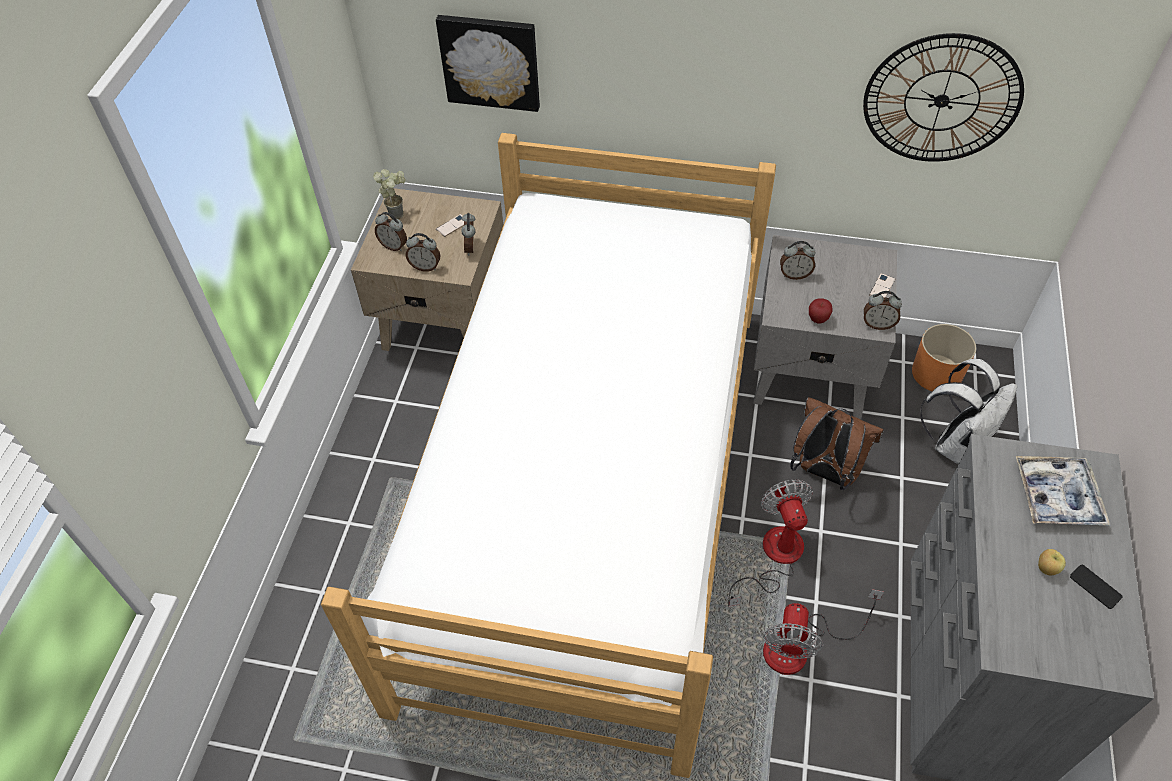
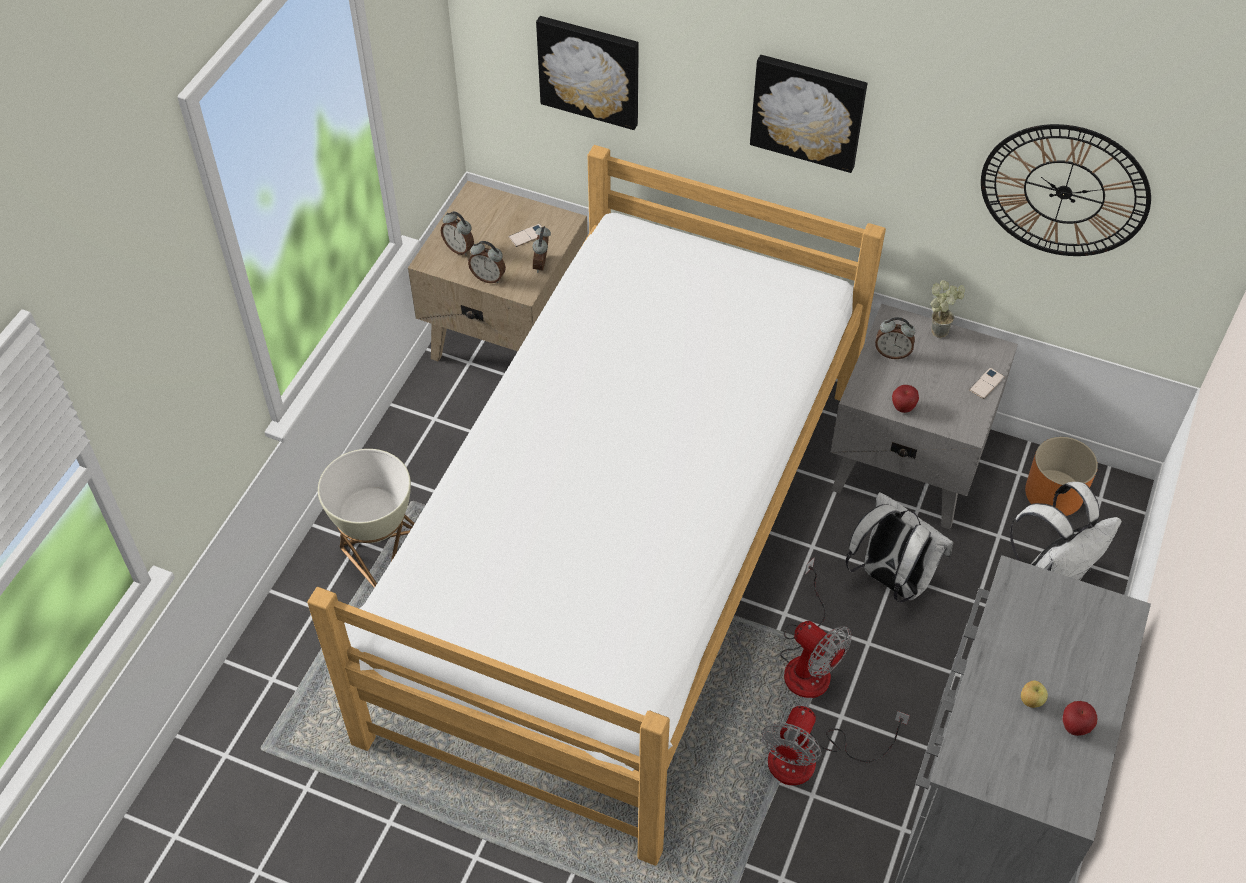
camera: 10 degrees right, 0 degrees up
(372, 533) = (381, 557): none -> planter
(398, 212) = (472, 211): potted plant -> potted plant (941, 328)
(699, 64) = (808, 111): none -> picture
(773, 557) = (807, 661): fan -> fan turned 135 degrees clockwise
(824, 471) = (890, 580): brown backpack -> white backpack
(878, 324) = (968, 424): alarm clock -> none
(1057, 496) = (1069, 633): tray -> none
(1095, 587) = (1074, 727): phone -> apple

